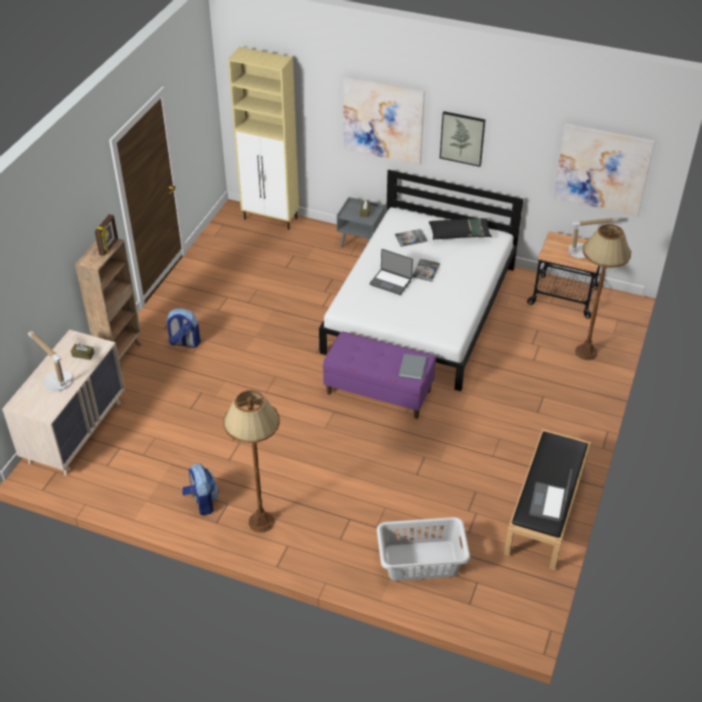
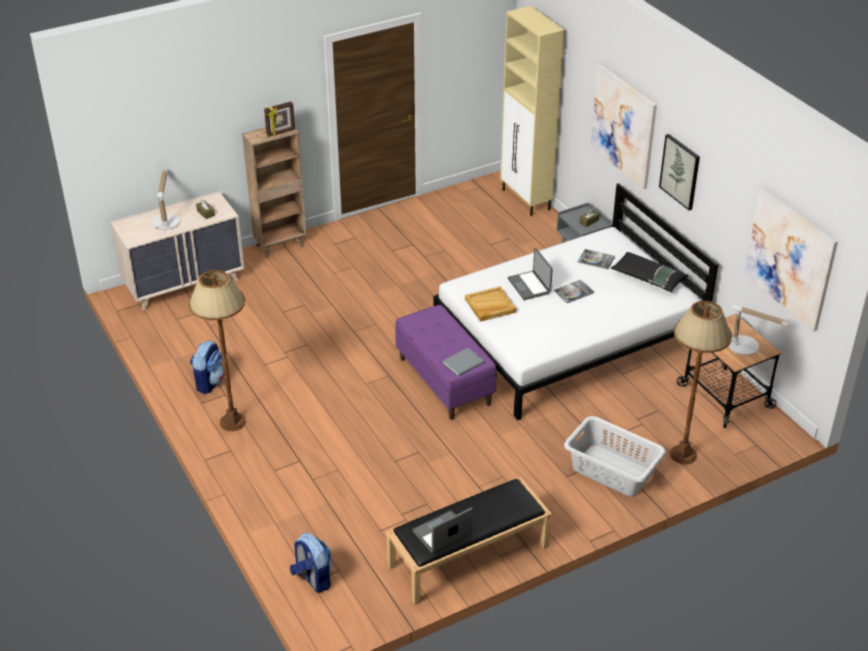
camera: 40 degrees right, 5 degrees down
(184, 343) = (336, 262): backpack -> backpack (312, 579)
(382, 312) = (490, 306): none -> beige tray
(422, 561) = (315, 526): grey laundry basket -> grey laundry basket (612, 471)

